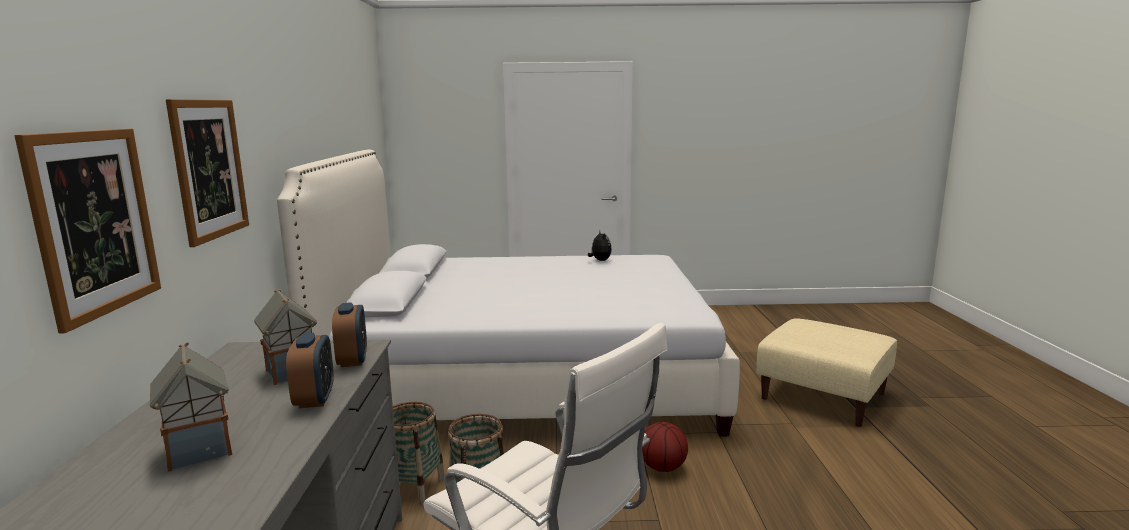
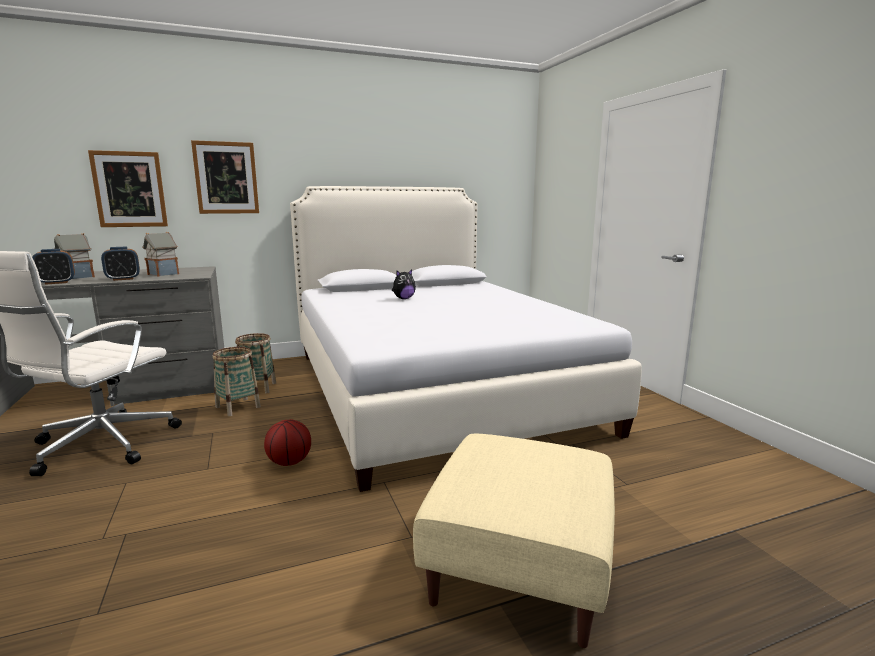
camera: 70 degrees right, 0 degrees up
(353, 360) = (176, 277): alarm clock -> alarm clock (56, 283)
(600, 260) = (543, 310): plush toy -> plush toy (403, 299)

